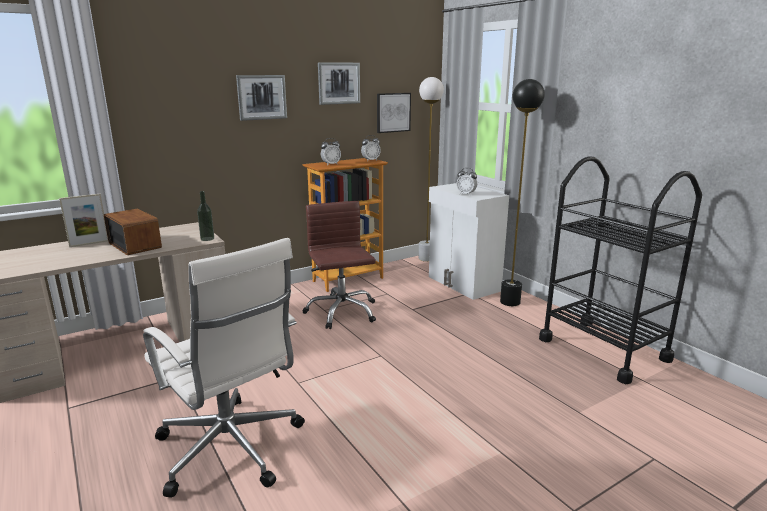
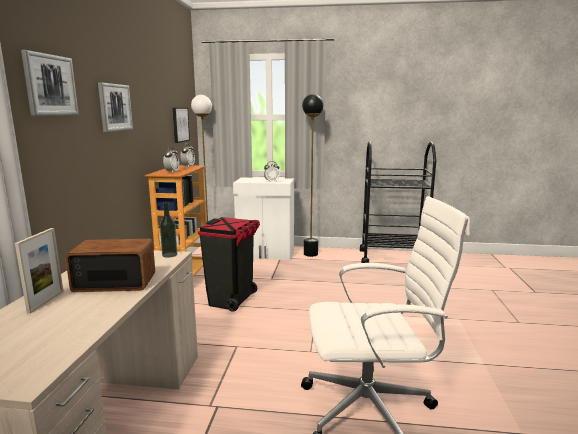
camera: 50 degrees left, 5 degrees down
(338, 83) = (154, 96): picture -> picture (50, 85)
(341, 312) = (231, 300): brown office chair -> black trash can

